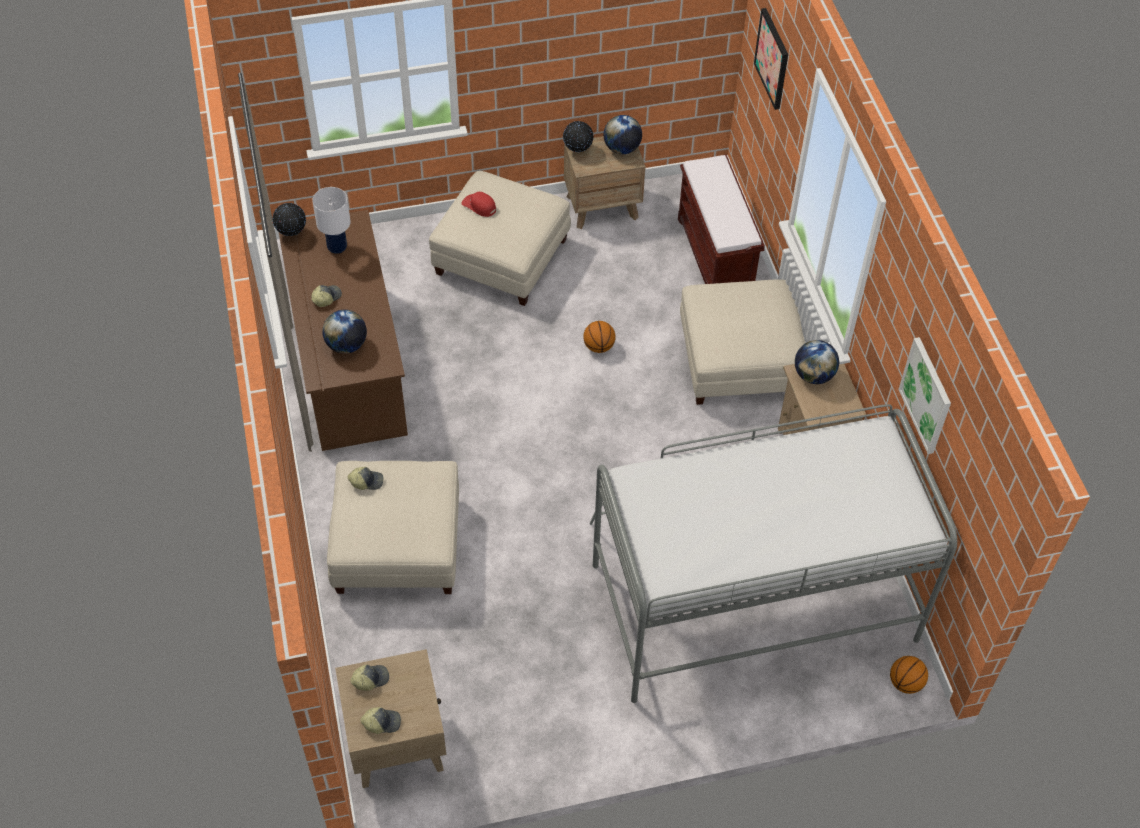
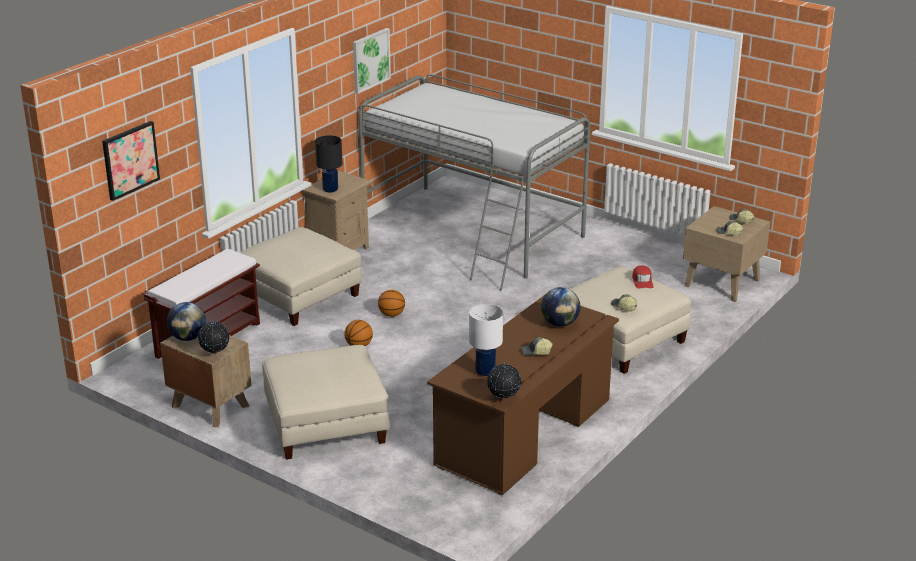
camera: 130 degrees left, 25 degrees down
(479, 206) = (326, 384): red cap -> red cap (642, 281)
(813, 375) = (330, 190): globe -> black table lamp
(905, 683) = (454, 184): basketball -> basketball (391, 314)

